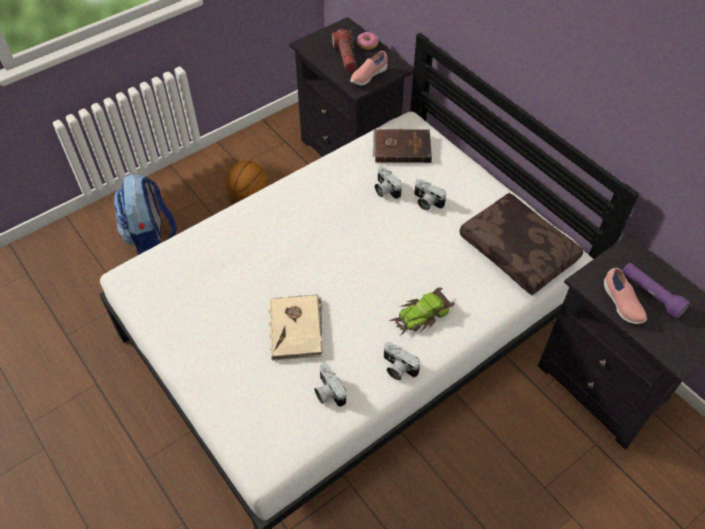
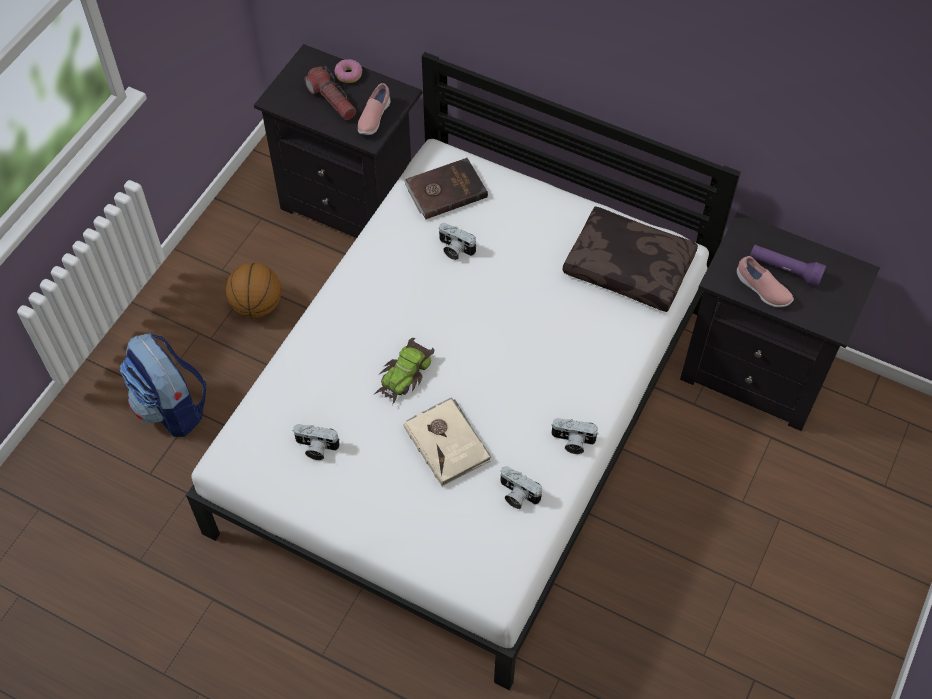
camera: 25 degrees left, 5 degrees up
(421, 315) = (567, 377): toy car -> toy car (404, 375)
(426, 202) = (507, 247): camera -> camera (315, 448)

